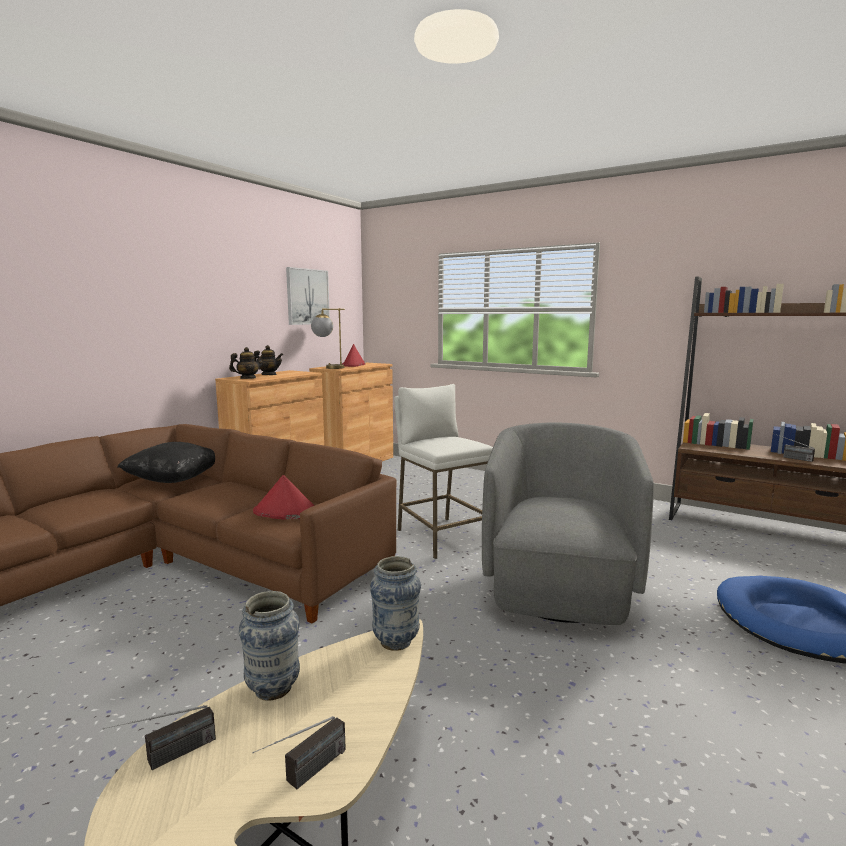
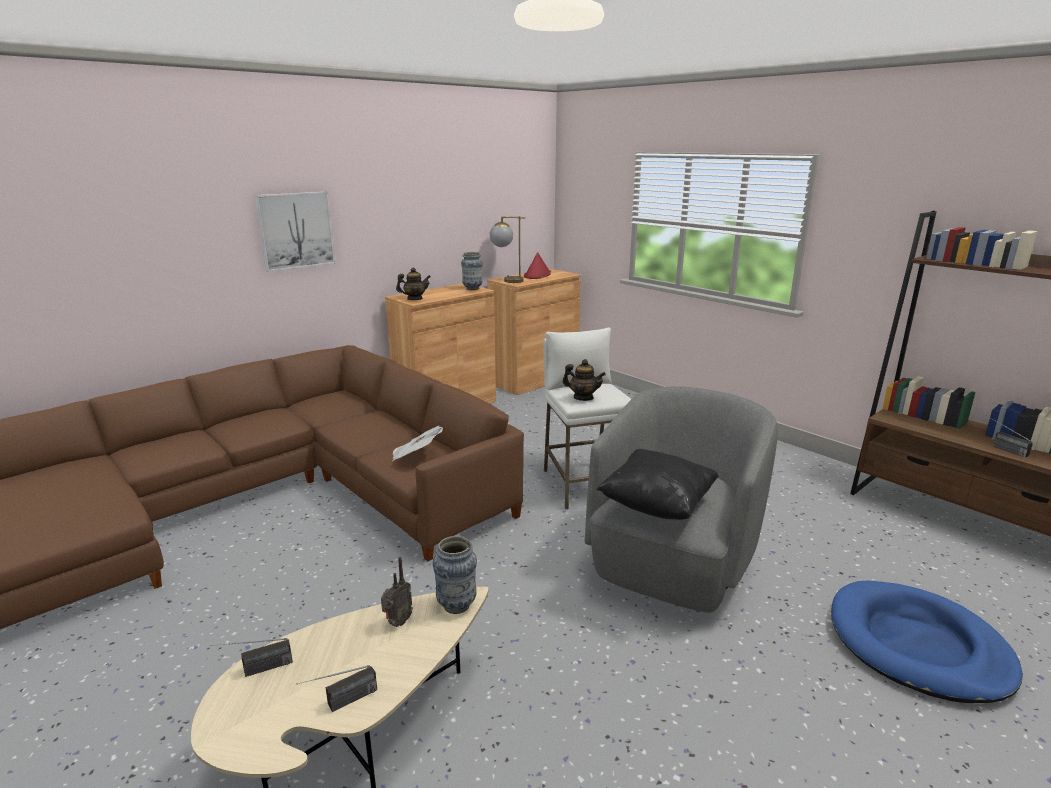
camera: 15 degrees right, 10 degrees up
(174, 479) = (335, 404): black pillow -> black pillow (657, 505)
(269, 375) = (438, 292): teapot -> teapot (583, 397)
(273, 689) = (345, 630): vase -> vase (472, 289)
(286, 512) = (416, 456): red hat -> newspaper
(307, 297) = (487, 202): picture -> picture (296, 230)
(334, 670) = (397, 622): none -> radio

